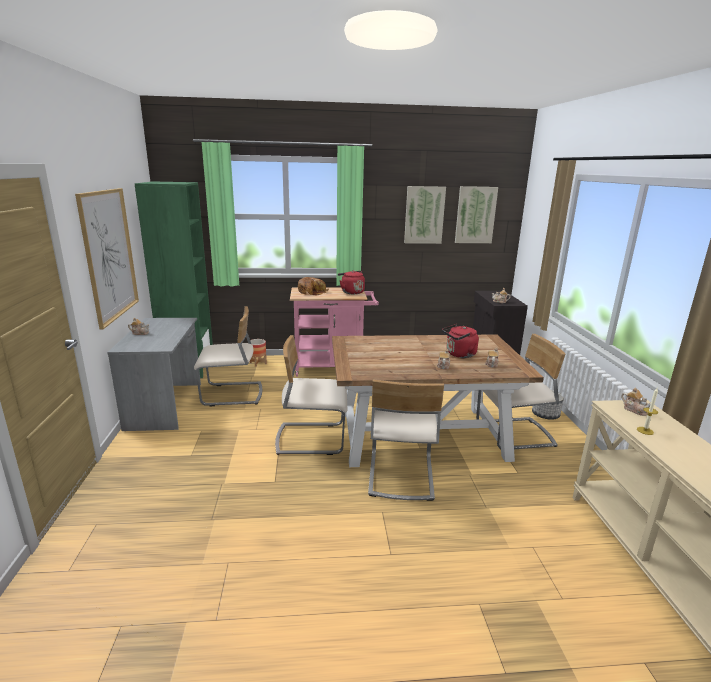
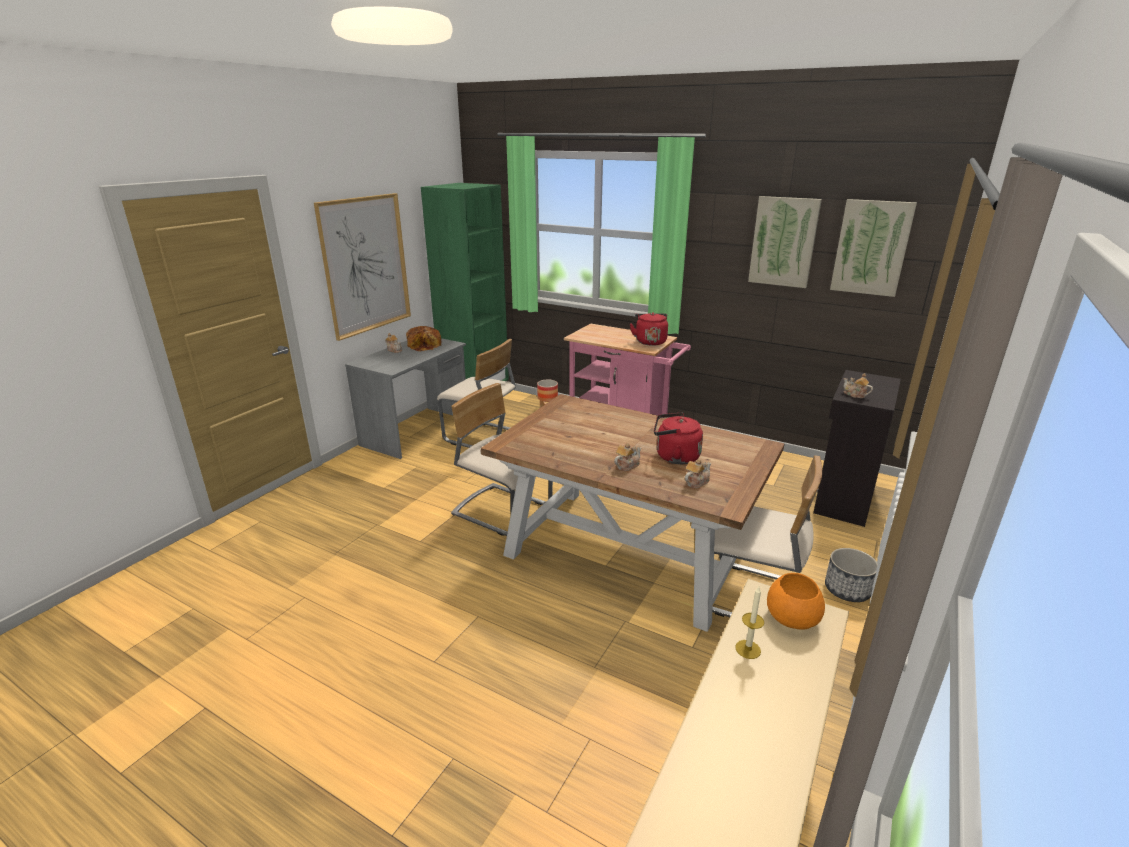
camera: 35 degrees right, 5 degrees up
(312, 292) = (603, 333): bread -> bread (425, 345)
(400, 475) = (544, 586): beige chair -> none
(635, 410) = (792, 616): teapot -> orange bowl

